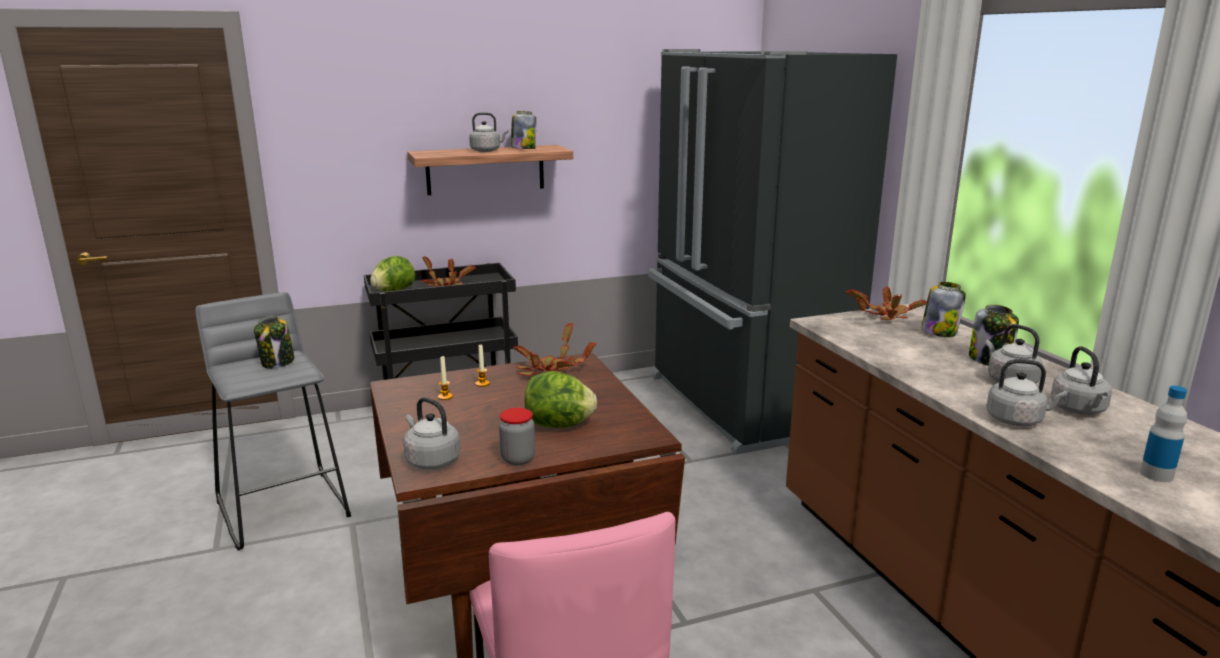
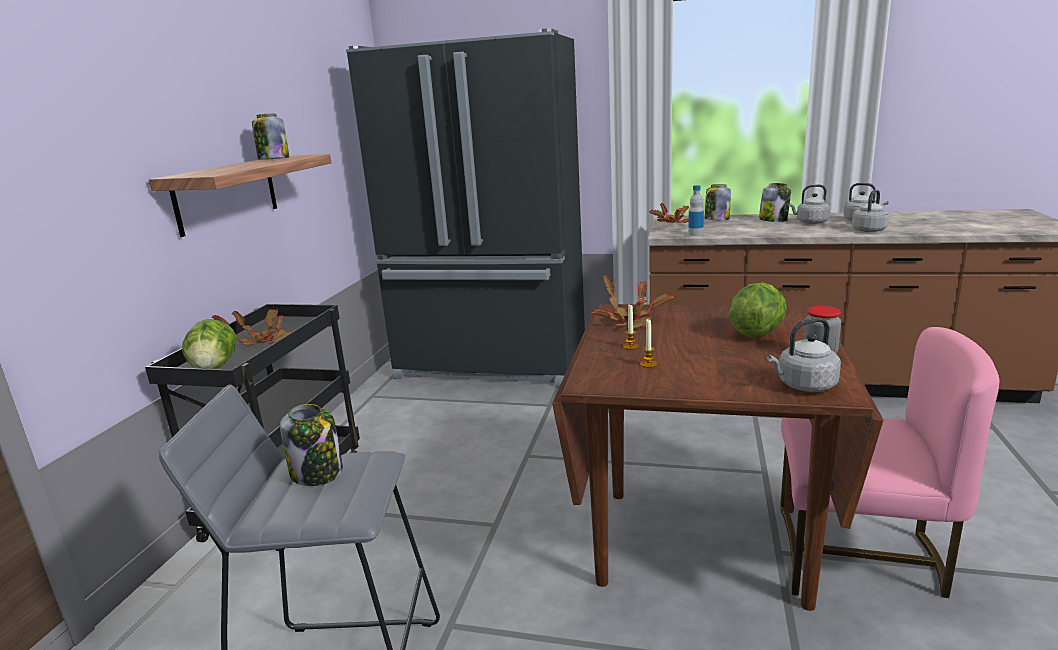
camera: 55 degrees left, 0 degrees up
(487, 151) = (250, 164): grey kettle -> none
(1156, 475) = (951, 225): bottle -> bottle (695, 234)

